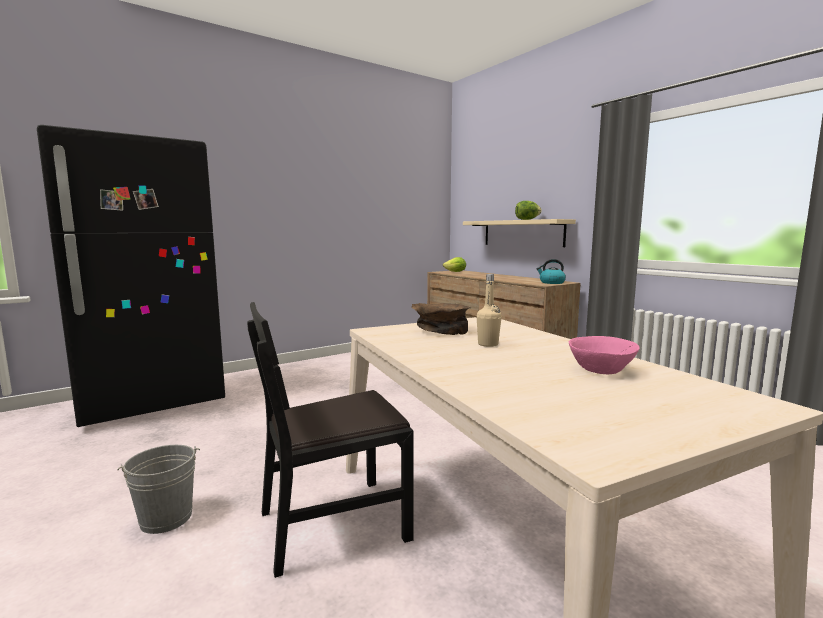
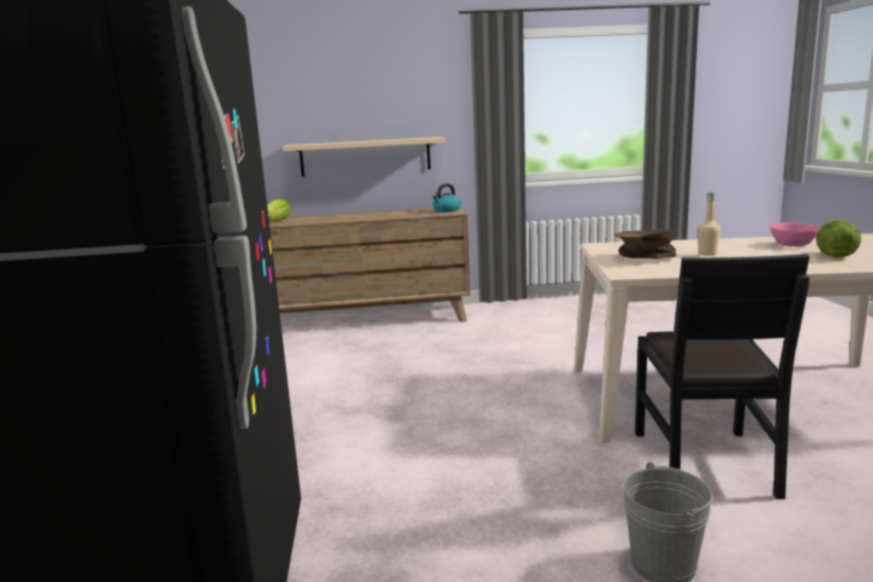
camera: 60 degrees left, 5 degrees up
(527, 219) = (386, 139): lettuce -> lettuce (835, 256)

